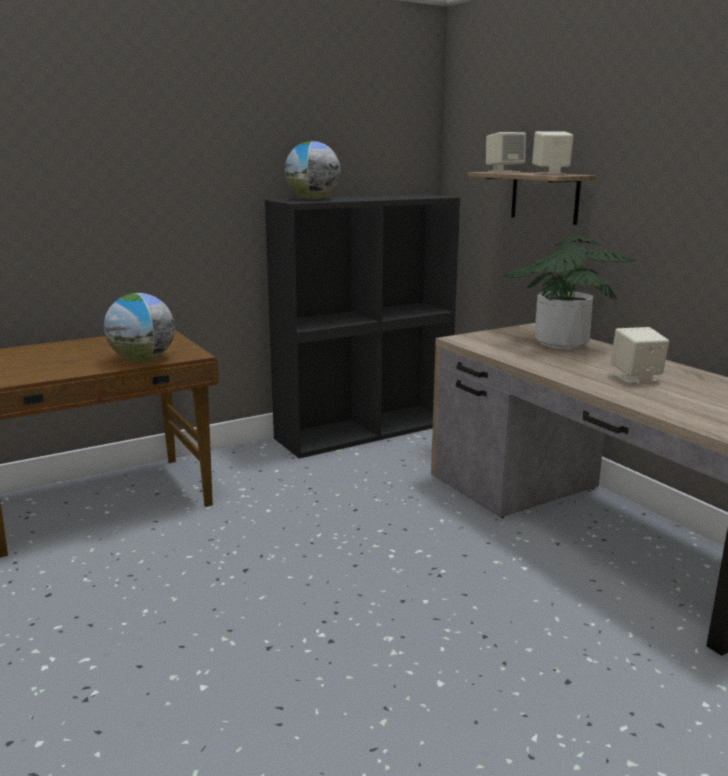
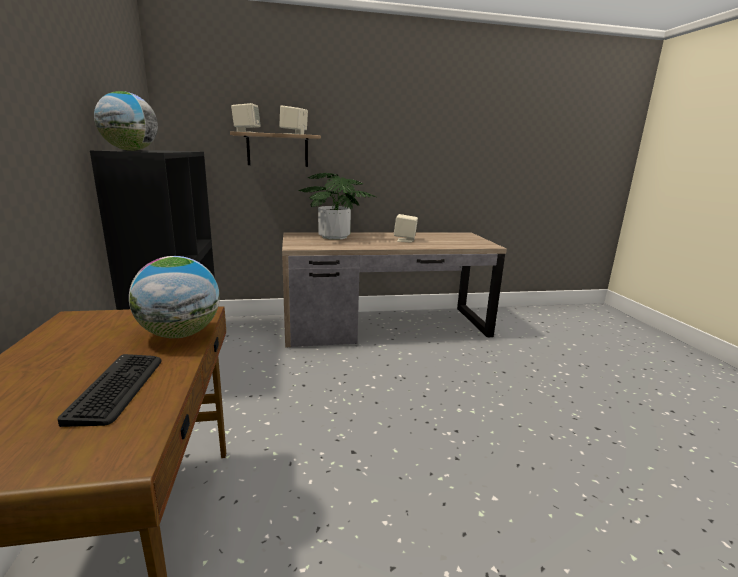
camera: 70 degrees left, 0 degrees up
(52, 366) = (118, 388): none -> keyboard

